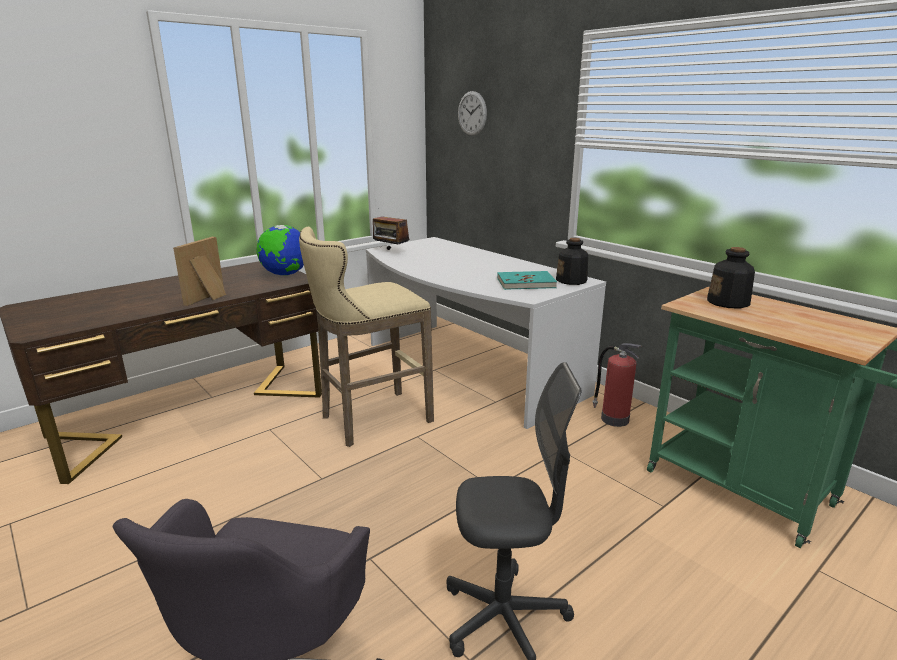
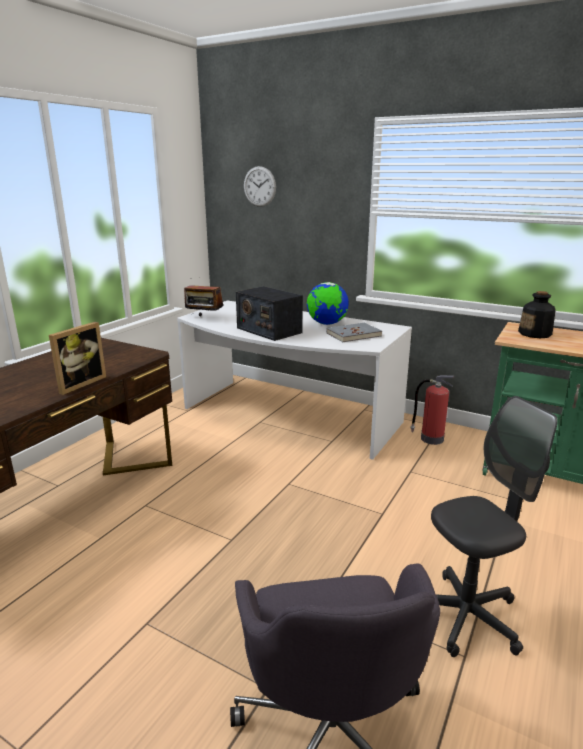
camera: 20 degrees left, 0 degrees up
(209, 298) = (79, 384): picture frame -> picture frame turned 150 degrees counterclockwise
(285, 274) = (130, 350): globe -> globe (326, 324)
(371, 420) = (237, 477): beige stool -> none
(440, 269) = (268, 330): none -> radio
(526, 283) = (353, 334): turquoise book -> grey book
(571, 280) = (386, 329): bottle -> none

